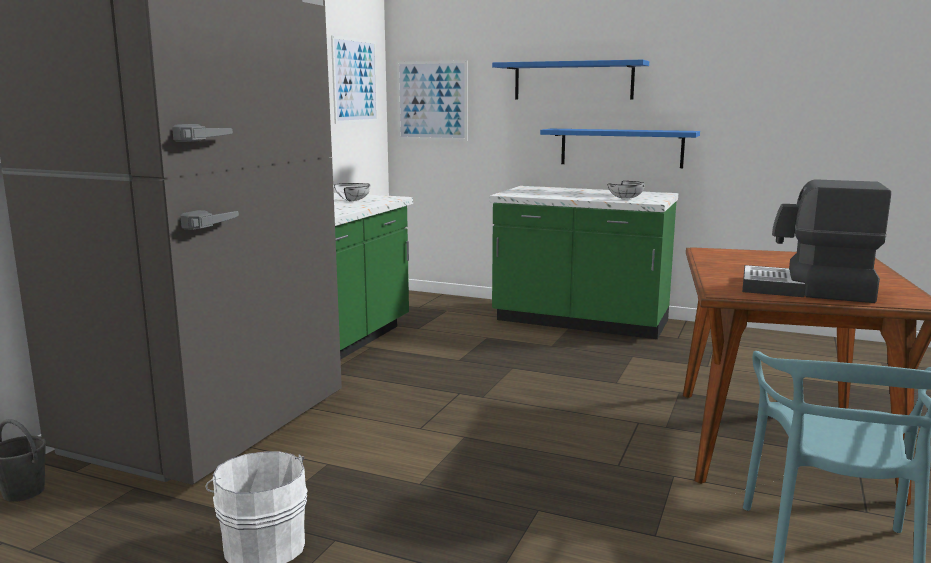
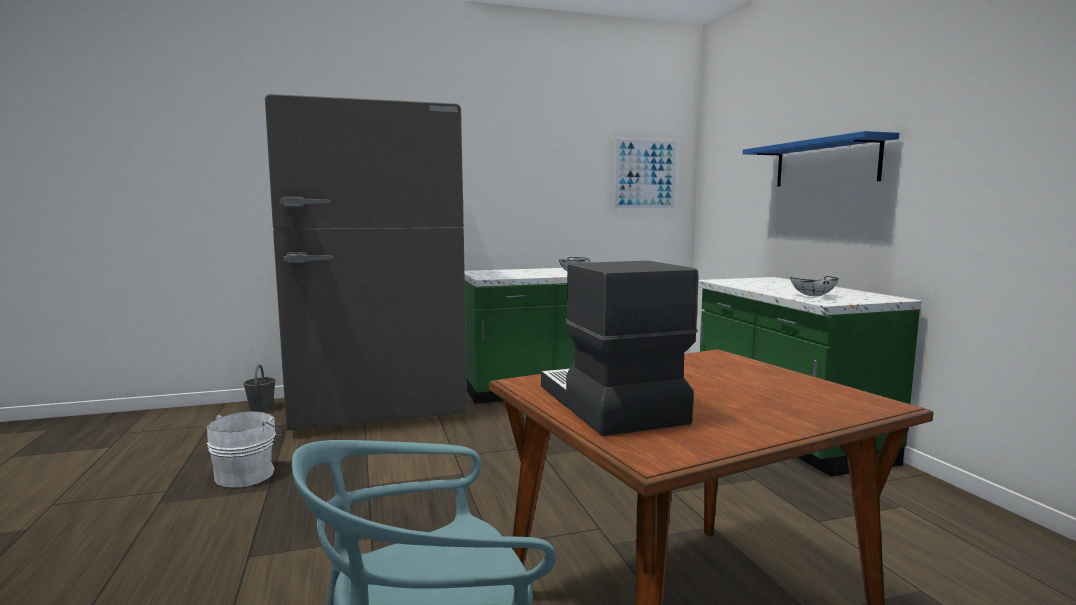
camera: 50 degrees right, 5 degrees down
(432, 101) = (721, 191): picture -> none
(621, 148) = (866, 239): blue shelf -> none

